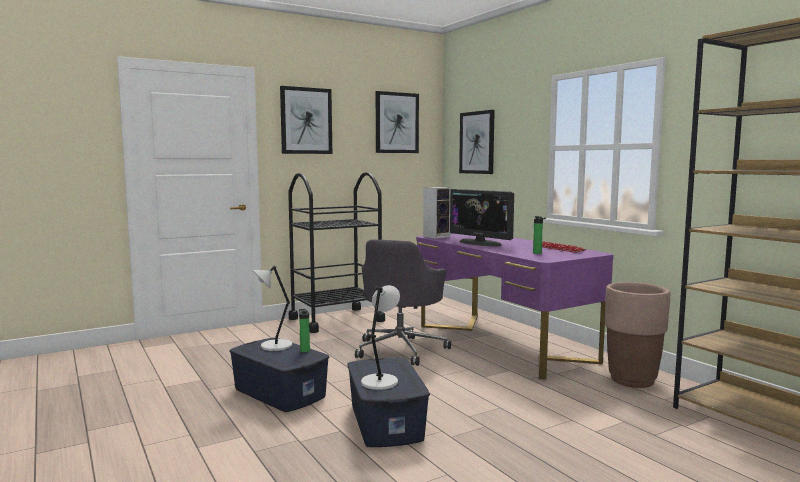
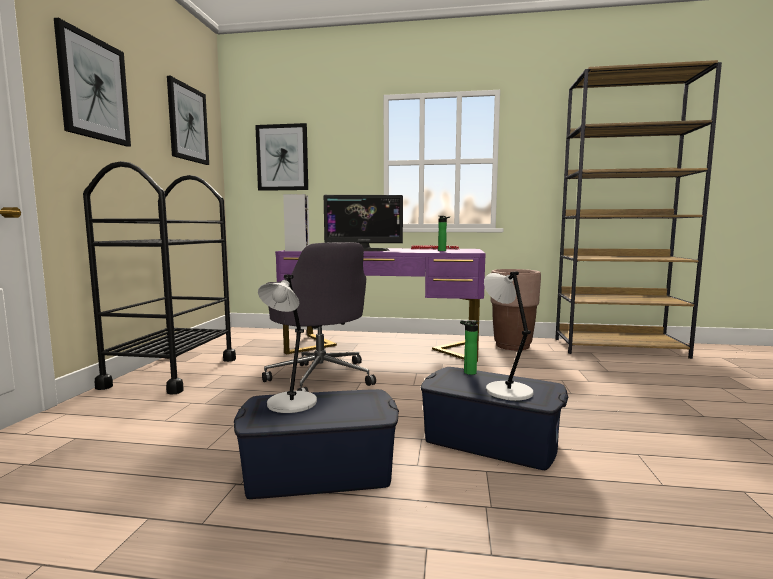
camera: 50 degrees left, 0 degrees up
(304, 350) = (341, 394): bottle -> bottle (468, 372)

